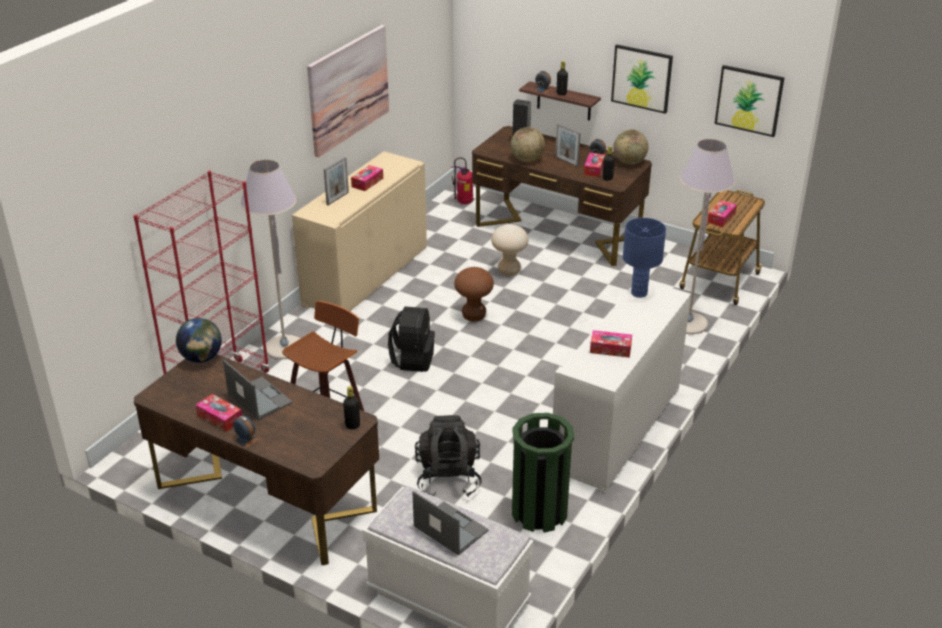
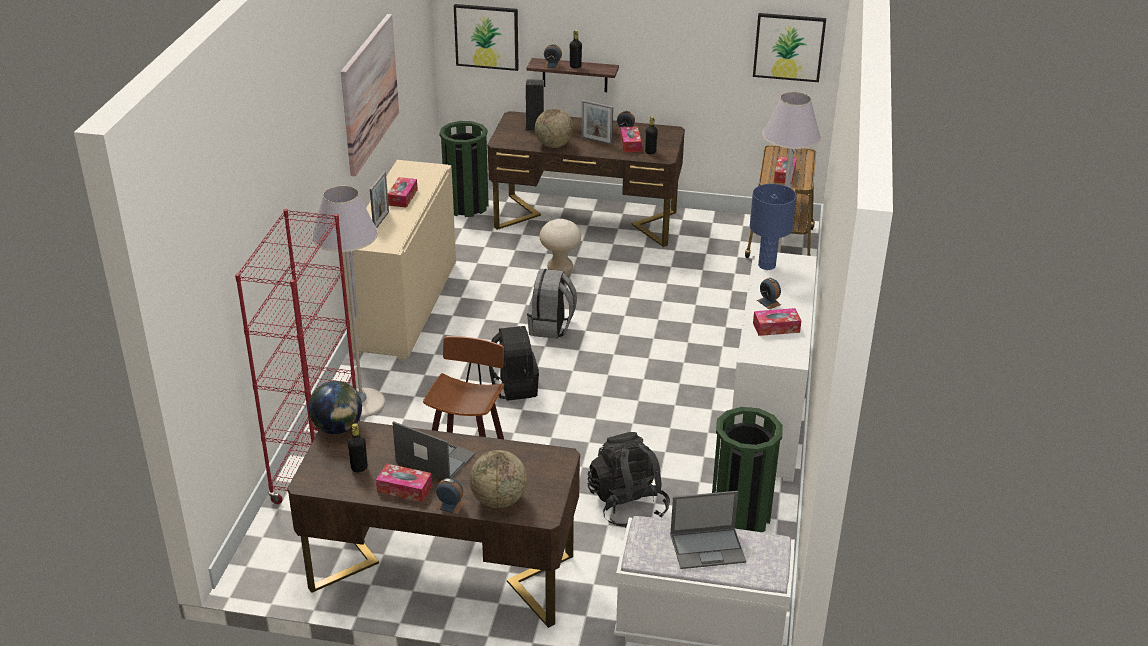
camera: 20 degrees left, 0 degrees up
(352, 425) = (557, 464): black bottle -> black bottle (359, 468)
(449, 528) = (708, 548): laptop -> laptop turned 150 degrees clockwise
(464, 203) = (466, 206): fire extinguisher -> green trash can
(474, 316) = (551, 327): brown stool -> grey backpack
(618, 326) = (768, 302): none -> alarm clock
(629, 162) = (661, 131): globe -> globe (499, 500)
(642, 78) = (666, 38): picture -> picture (486, 36)

